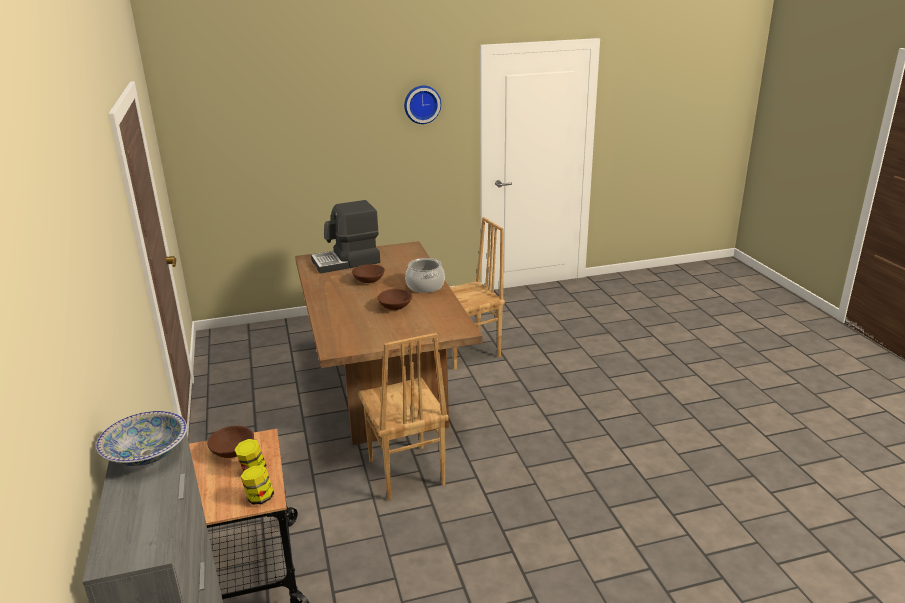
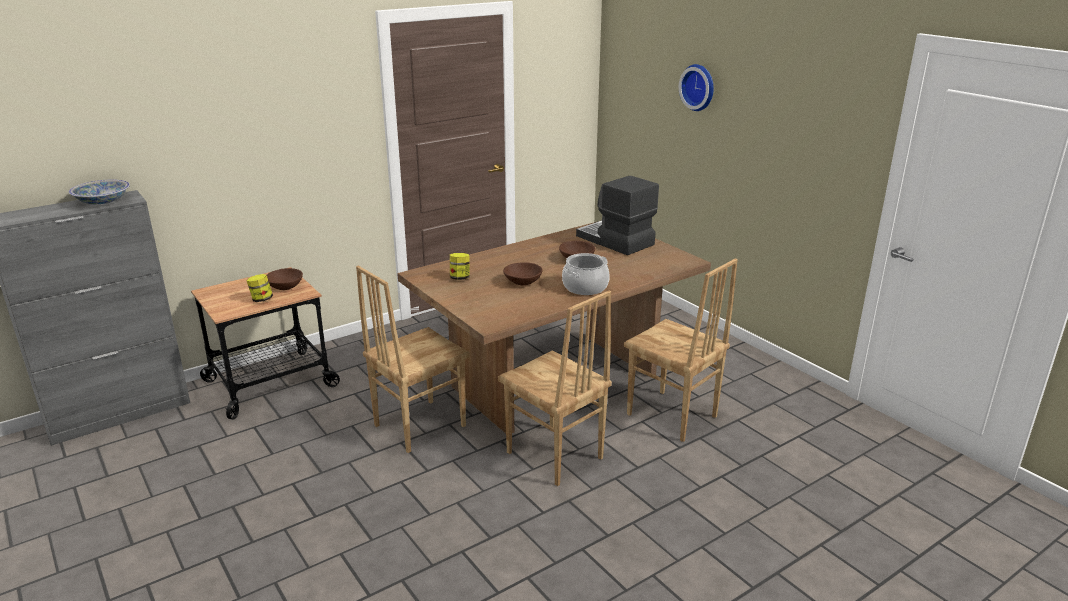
camera: 70 degrees right, 0 degrees up
(259, 498) = (226, 310): jar -> jar (460, 278)
(422, 104) = (822, 101): wall clock -> wall clock (699, 87)
(490, 411) = (554, 456): none -> brown chair

